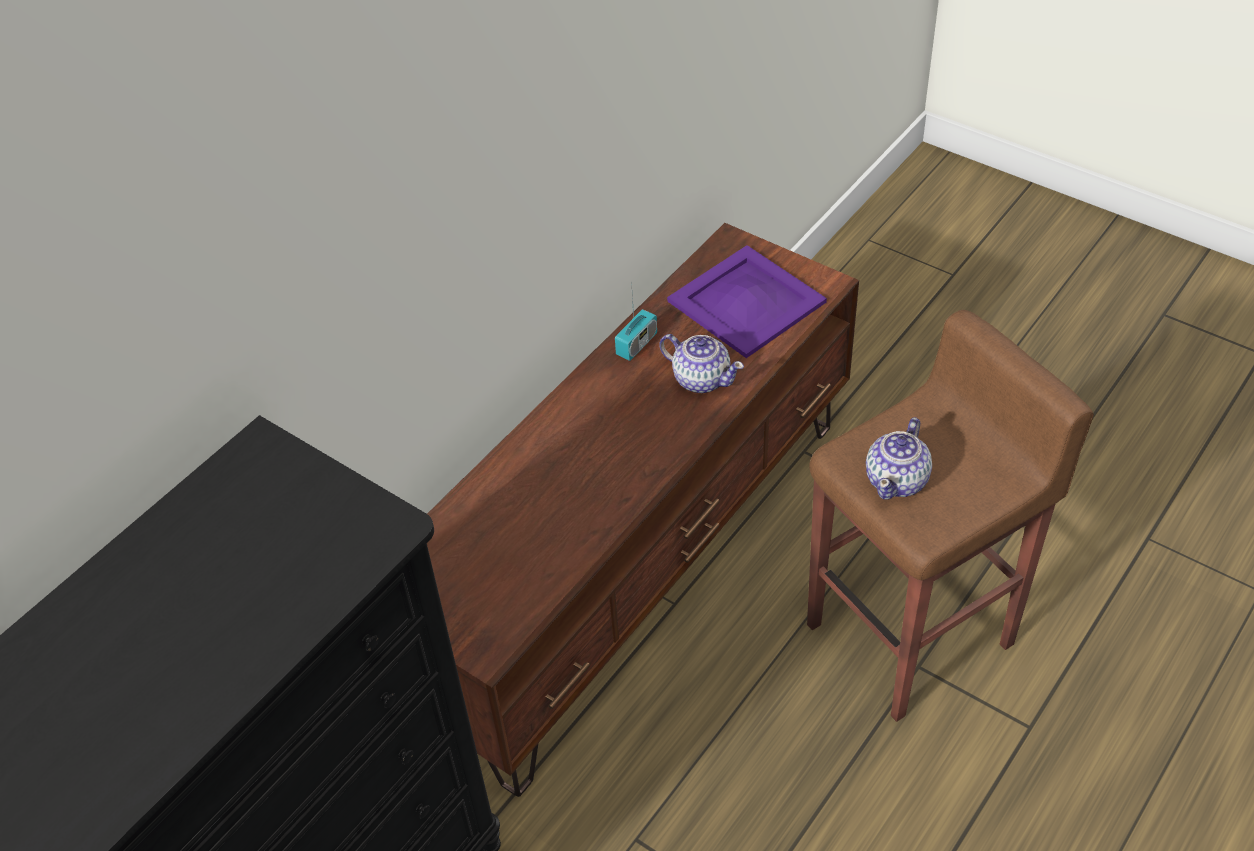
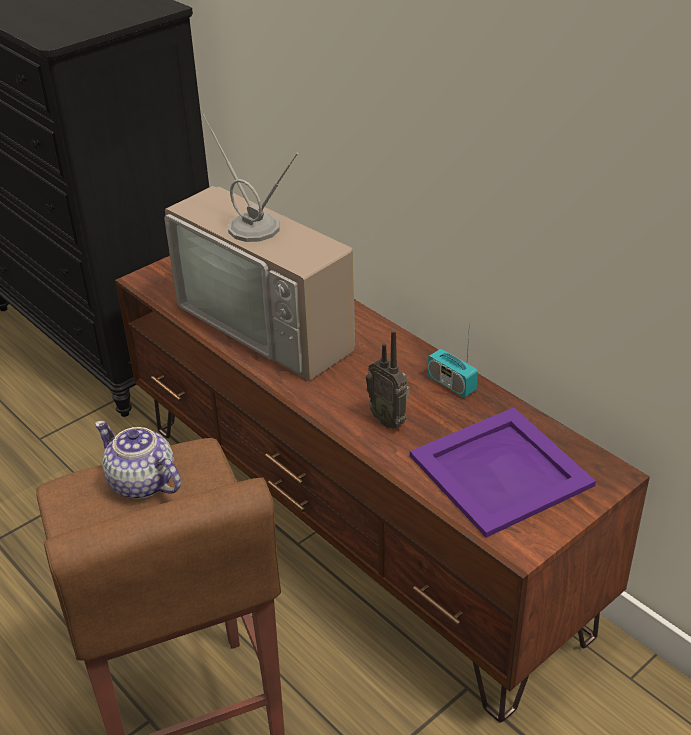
camera: 100 degrees right, 10 degrees down
(561, 498) = (274, 323): none -> television
(701, 378) = (389, 420): teapot -> radio

